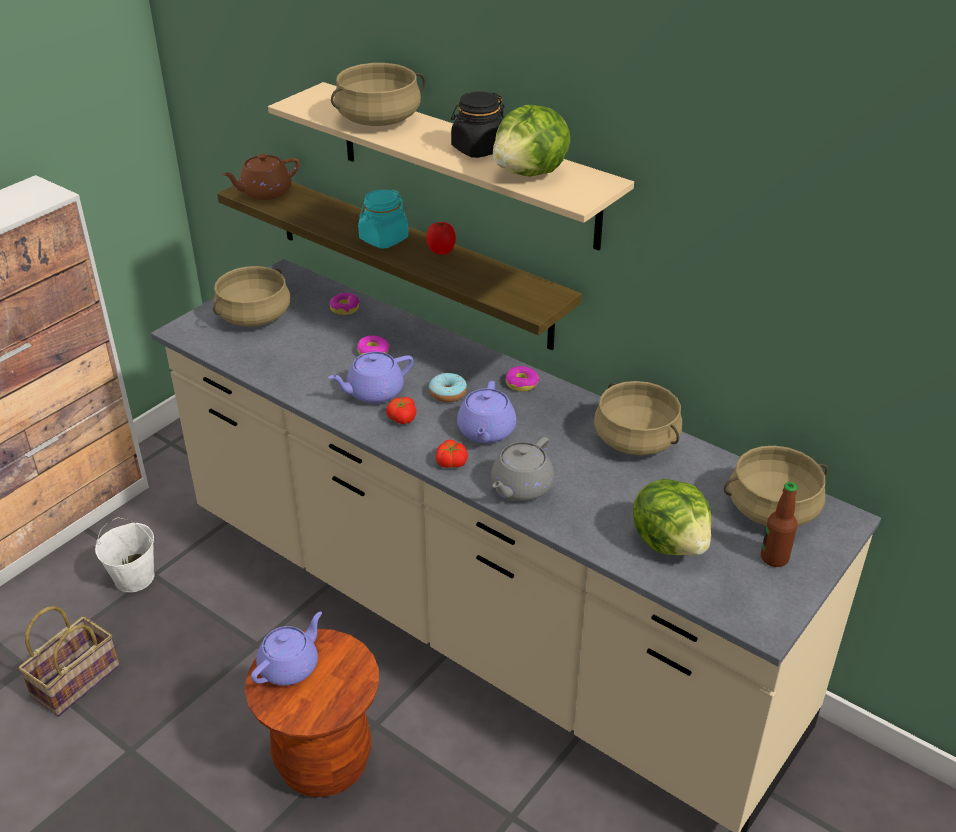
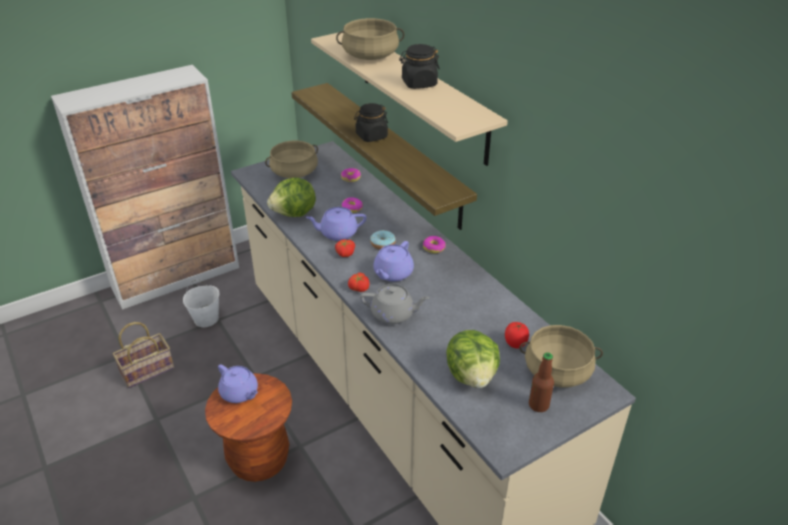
camera: 20 degrees right, 0 degrees up
(265, 192) = (319, 96): brown teapot -> none
(290, 666) = (240, 393): purple teapot -> purple teapot turned 75 degrees clockwise
(383, 239) = (371, 136): turquoise jar -> black jar
(441, 251) = (402, 150): tomato -> tomato (515, 343)
(520, 487) = (393, 314): grey teapot -> grey teapot turned 135 degrees counterclockwise
(530, 173) = (441, 104): lettuce -> lettuce (295, 214)
(636, 440) = (489, 301): beige cooking pot -> none

